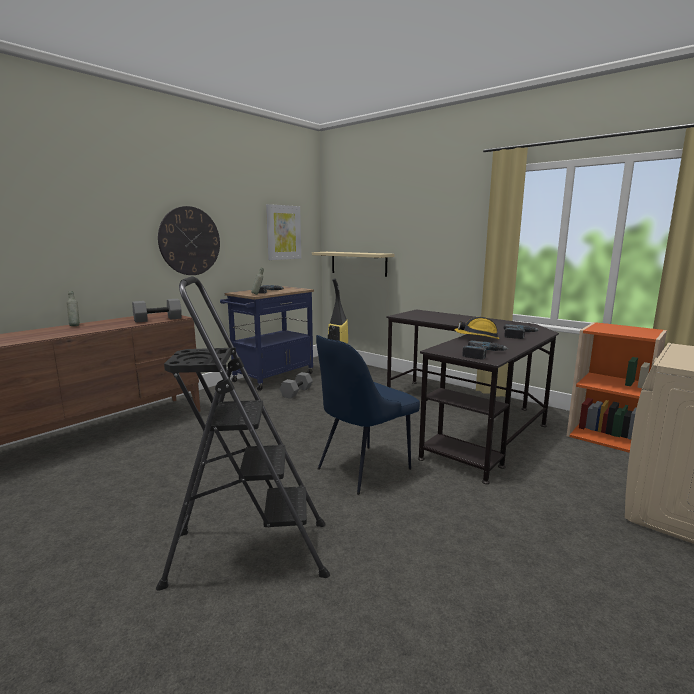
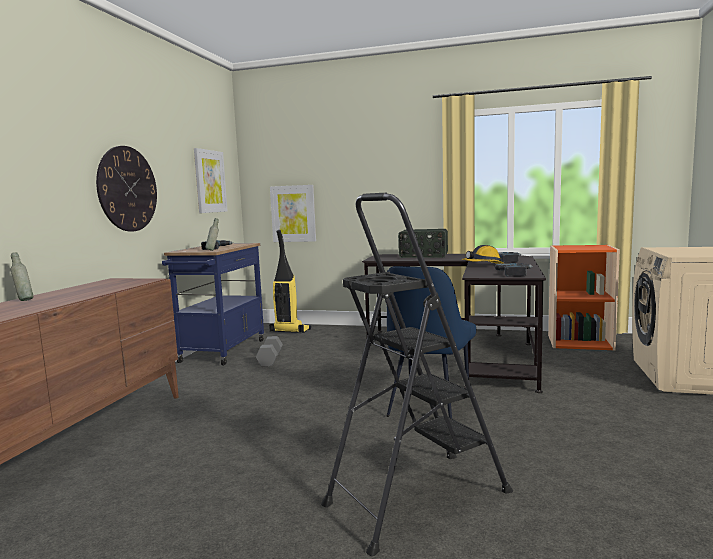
camera: 25 degrees left, 5 degrees down
(157, 319) = (128, 284): grey dumbbell -> none
(358, 263) = (293, 213): beige shelf -> picture
(452, 317) = (423, 256): none -> radio

